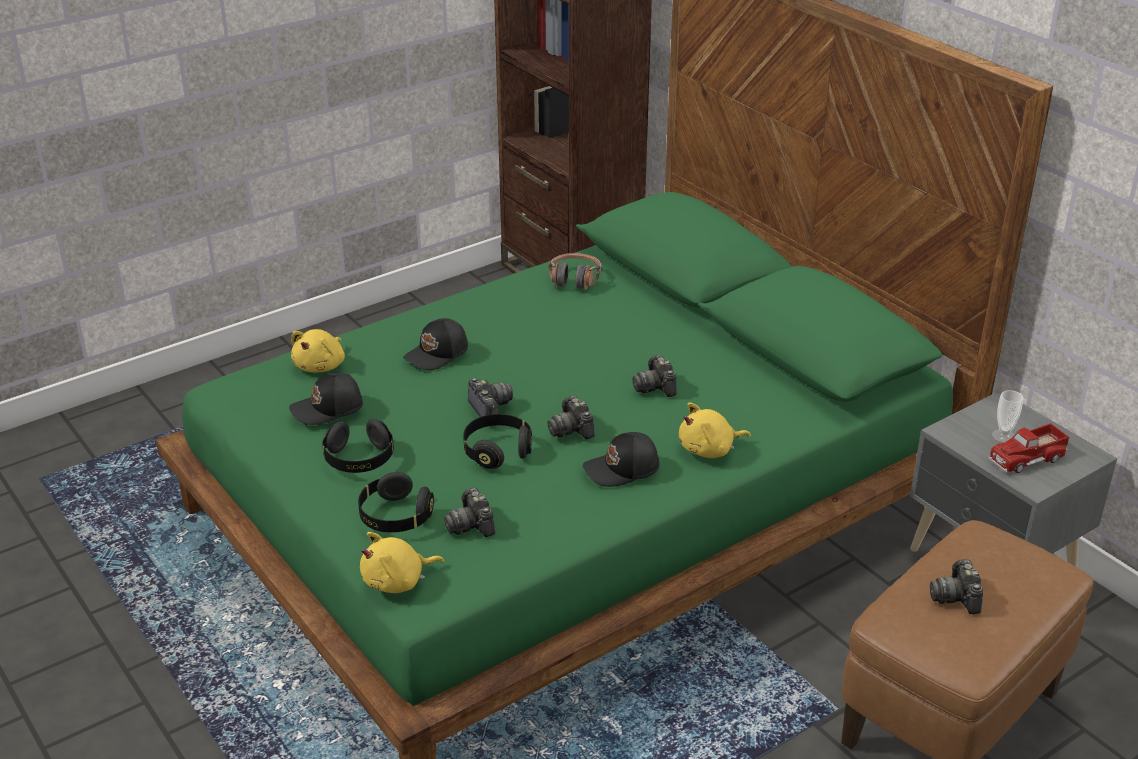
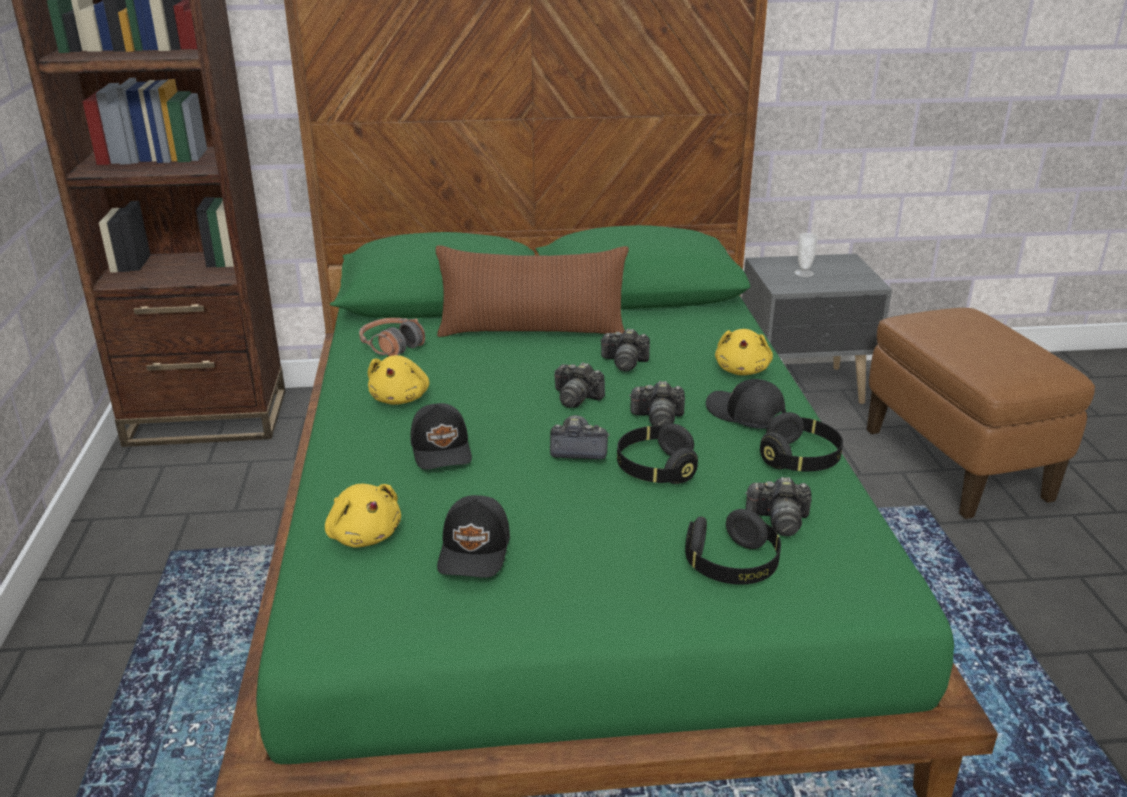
camera: 60 degrees left, 5 degrees down
(359, 459) = (595, 560): black headphones -> black headphones (800, 459)
(397, 581) = (850, 599): yellow plush toy -> yellow plush toy (400, 398)
(622, 470) = (745, 414): black cap -> black cap turned 120 degrees clockwise
(667, 328) = (532, 331): none -> brown pillow
(956, 597) = (983, 349): camera -> camera (576, 398)
(1026, 458) = (836, 275): toy truck -> none

